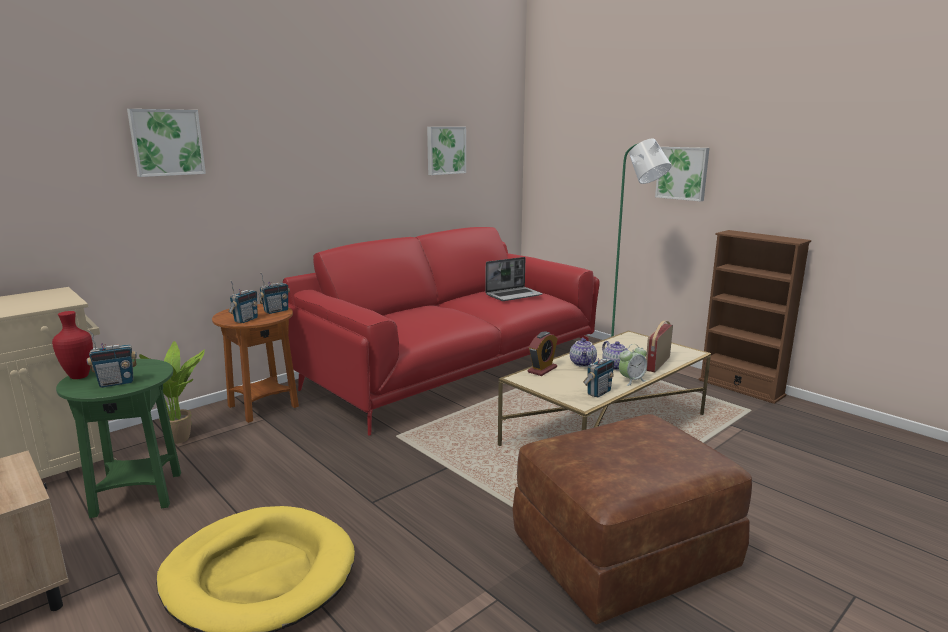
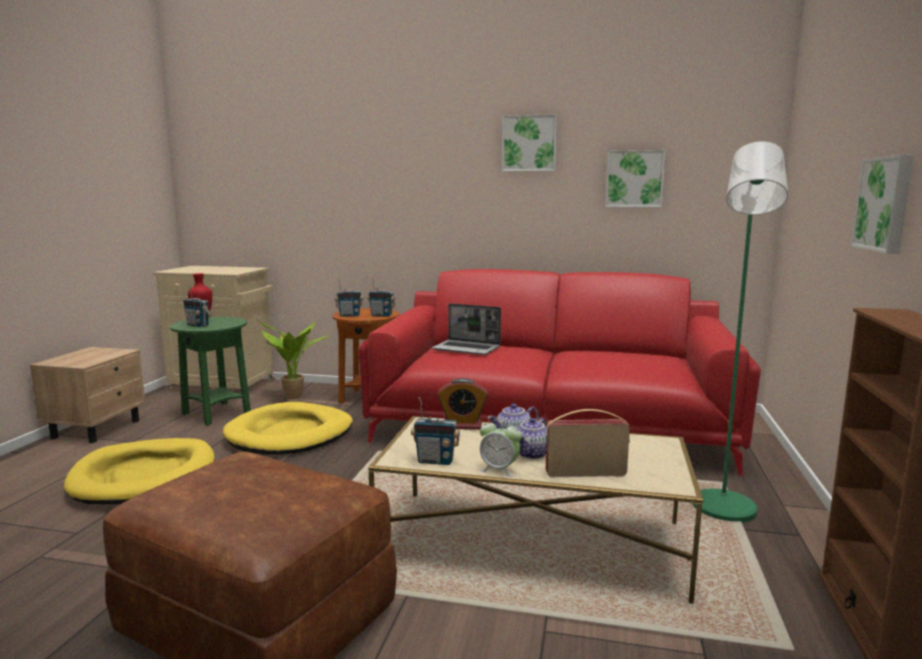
camera: 55 degrees right, 5 degrees down
(166, 142) = (340, 167): picture -> picture (529, 143)
(285, 465) = (290, 434): none -> yellow dog bed
(514, 295) = (631, 360): laptop -> laptop (467, 349)

